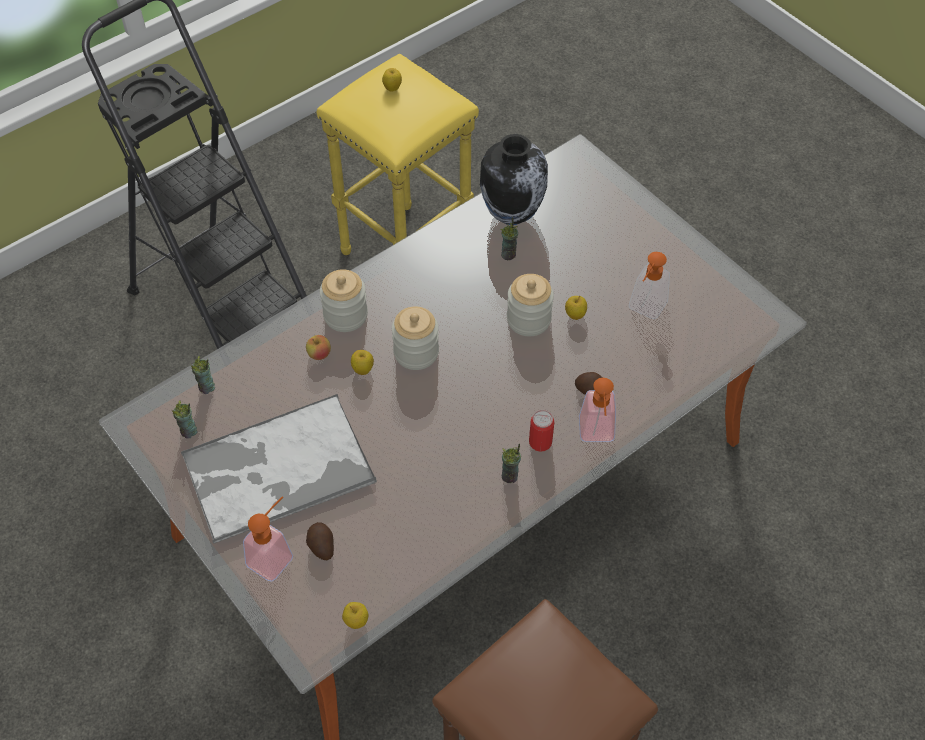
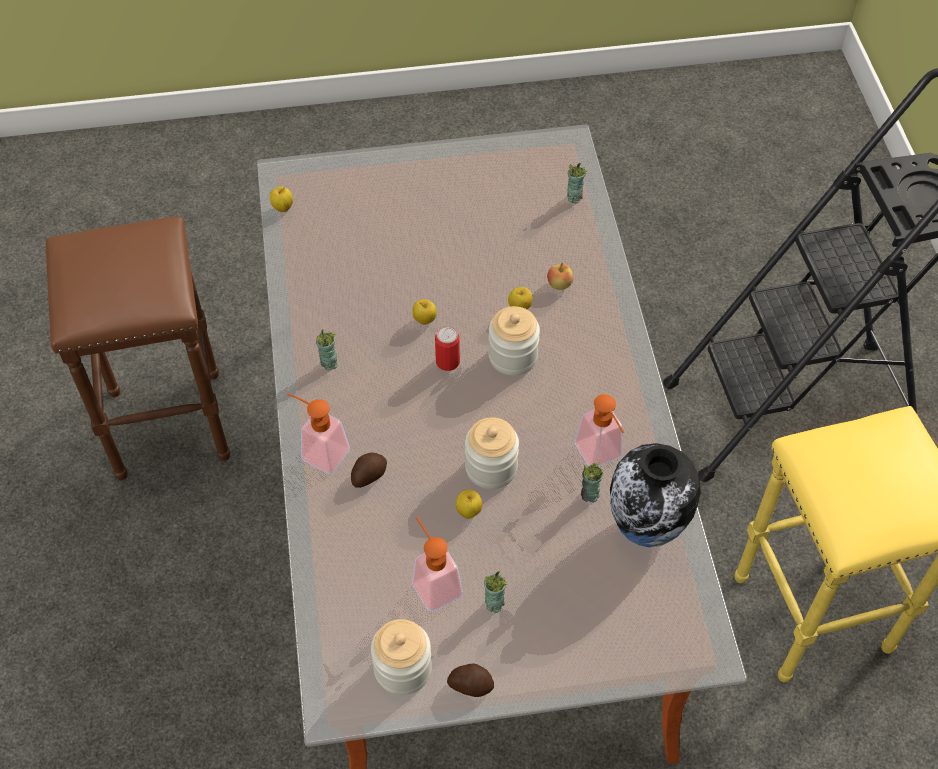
camera: 120 degrees right, 0 degrees up
(189, 431) = (535, 171): cup -> cup (494, 603)
(275, 555) = (377, 183): soap dispenser -> soap dispenser (602, 456)
(277, 470) = (456, 212): tray -> none
(321, 546) = (363, 212): potato -> potato (470, 684)
(345, 315) = (594, 322): jar -> jar (403, 669)
(392, 88) = (898, 476): apple -> apple (424, 321)
(540, 442) = (345, 403): can -> can (447, 361)

